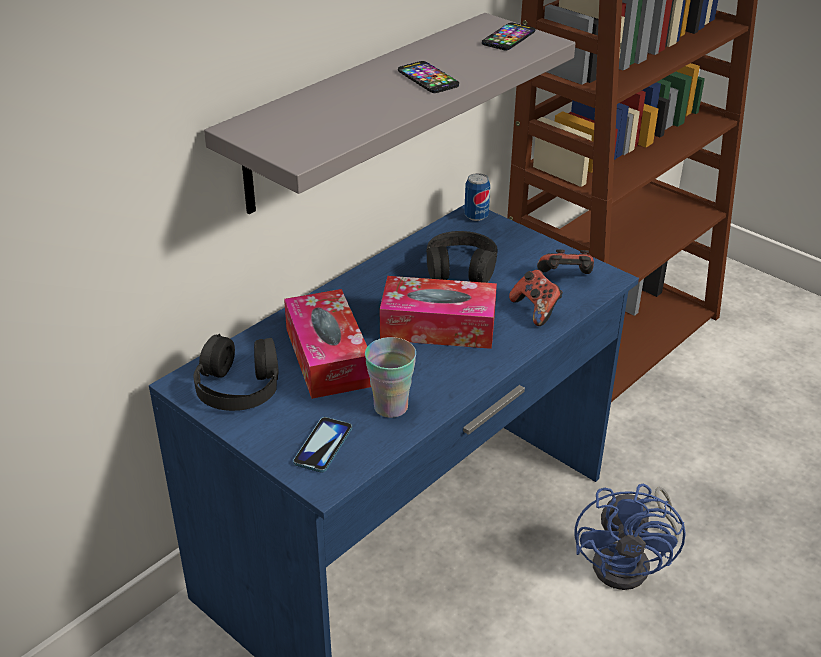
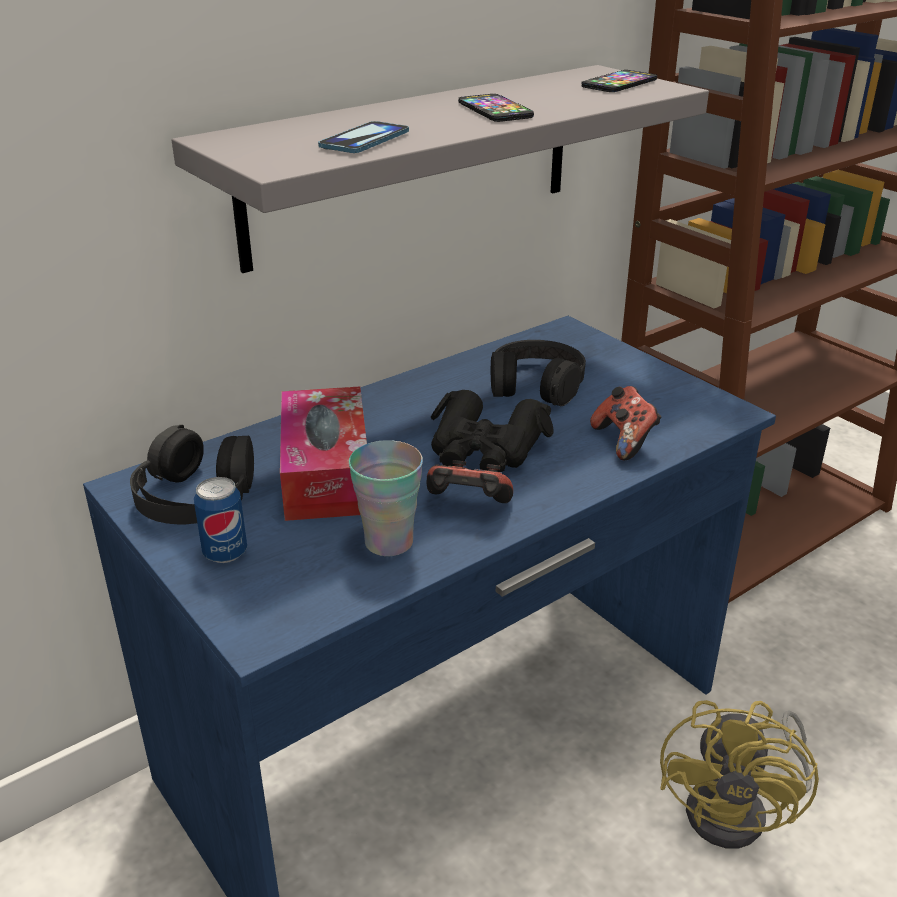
camera: 10 degrees right, 5 degrees down
(323, 446) = (276, 583): phone -> phone (365, 140)
(438, 326) = (485, 449): tissue box -> black binoculars
(476, 216) = (571, 331): can -> can (225, 553)
(565, 278) = (673, 407): game controller -> game controller (467, 507)
(630, 563) = (739, 811): blue fan -> yellow fan

